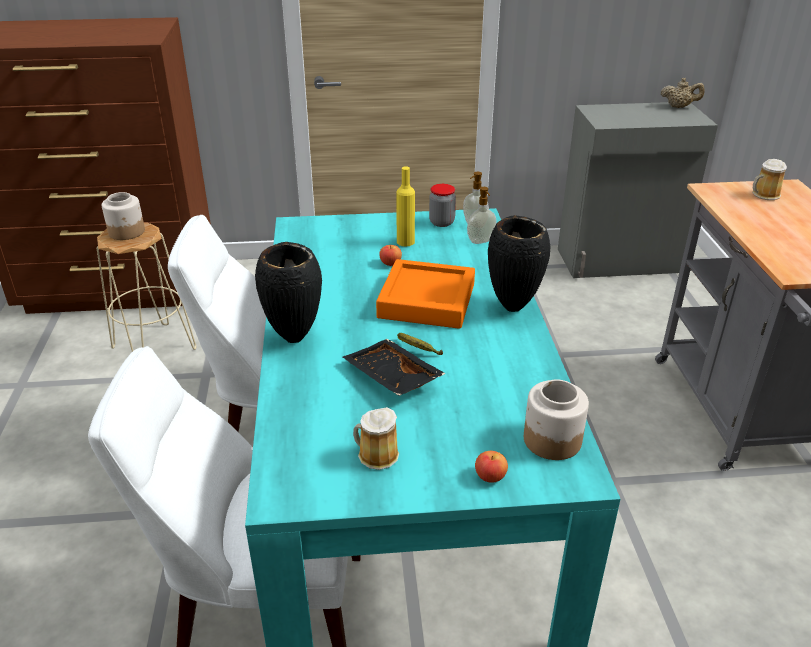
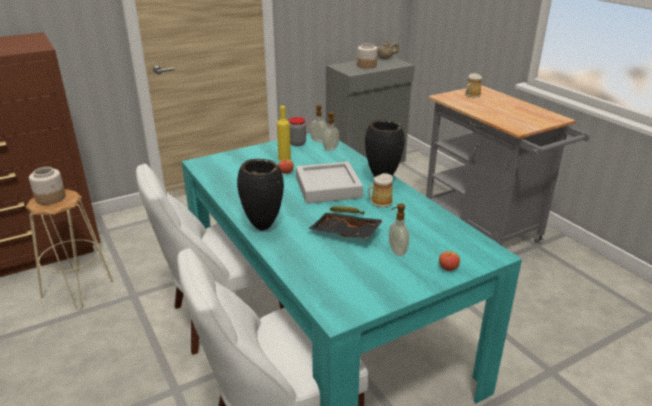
camera: 25 degrees left, 5 degrees down
(375, 455) = (374, 276): mug -> mug (380, 202)
(426, 301) = (328, 188): orange tray -> grey tray
(438, 427) = (396, 251): none -> soap dispenser
(551, 439) = (463, 241): jar -> jar (366, 65)

